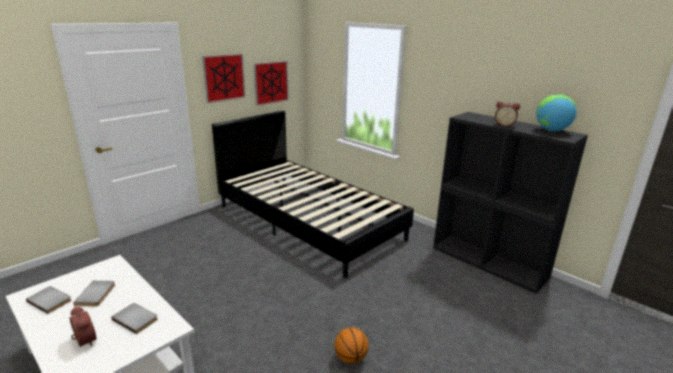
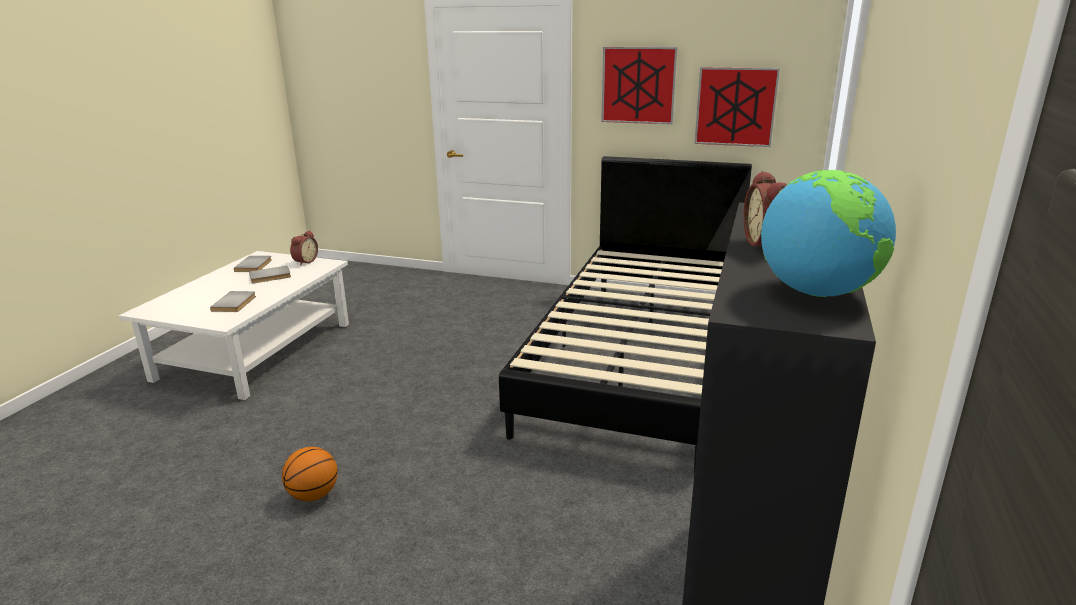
camera: 65 degrees right, 0 degrees up
(83, 341) = (197, 296): alarm clock -> alarm clock (304, 261)

